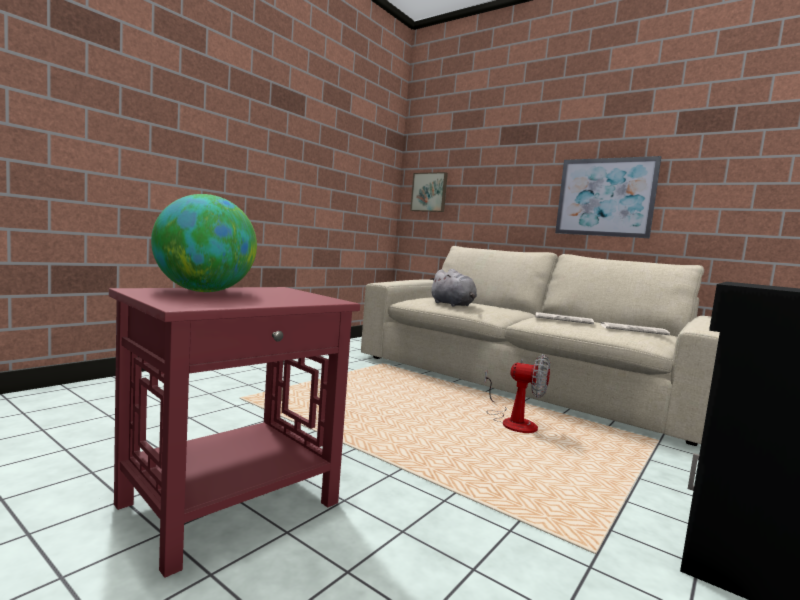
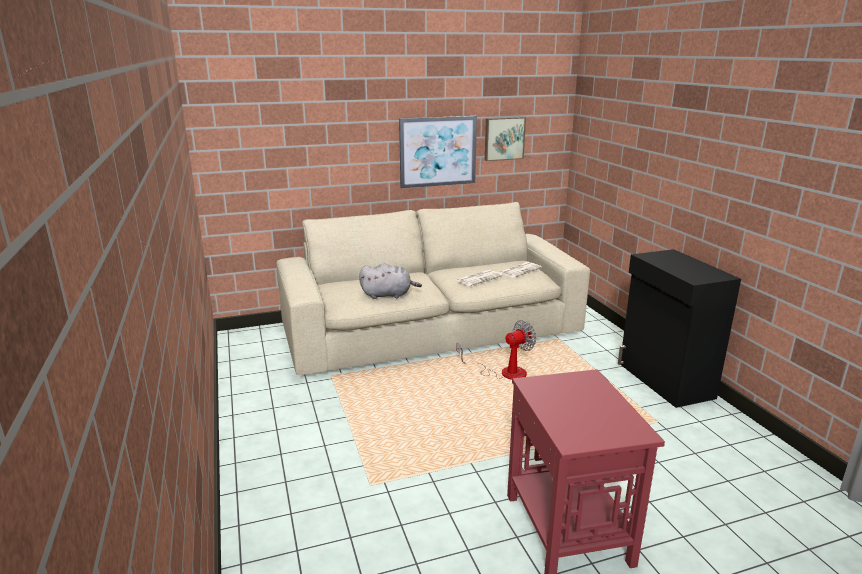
camera: 55 degrees left, 15 degrees up
(204, 291) = (567, 418): globe -> none
(429, 192) = (242, 157): picture -> picture (504, 138)

